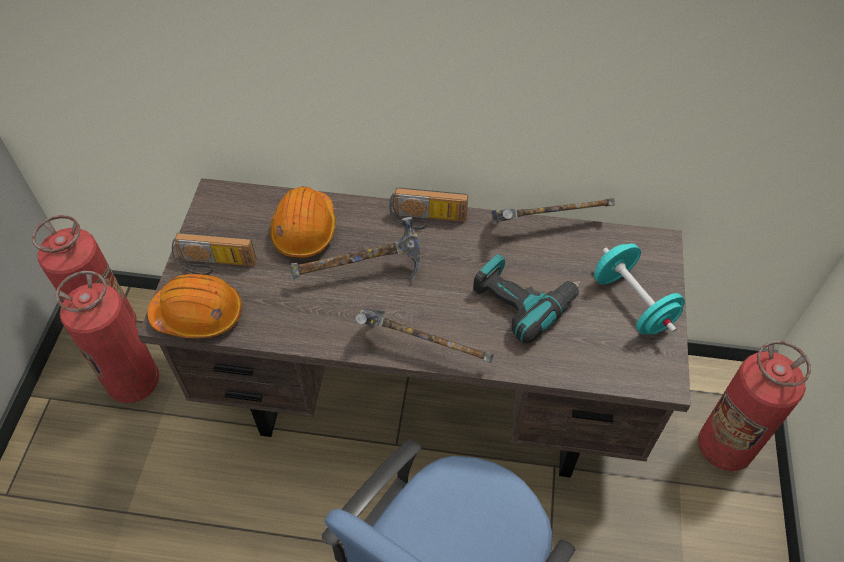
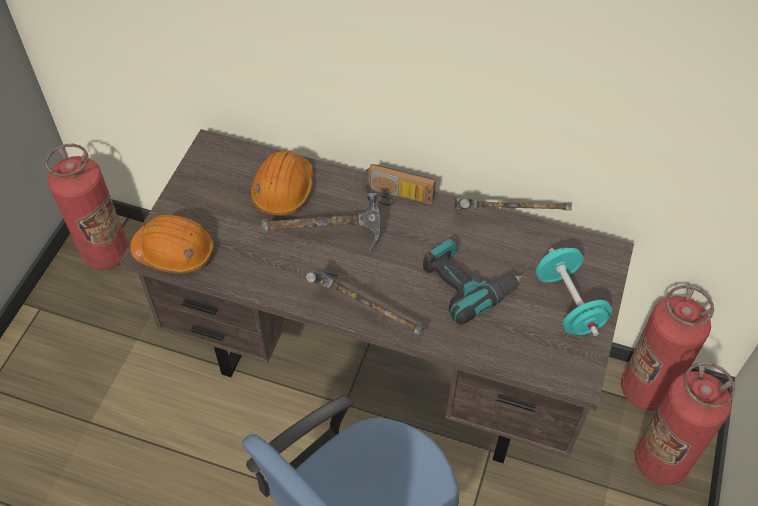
camera: 10 degrees right, 0 degrees up
(134, 382) = (117, 306): fire extinguisher -> fire extinguisher (645, 389)
(215, 265) = (197, 210): radio -> none

